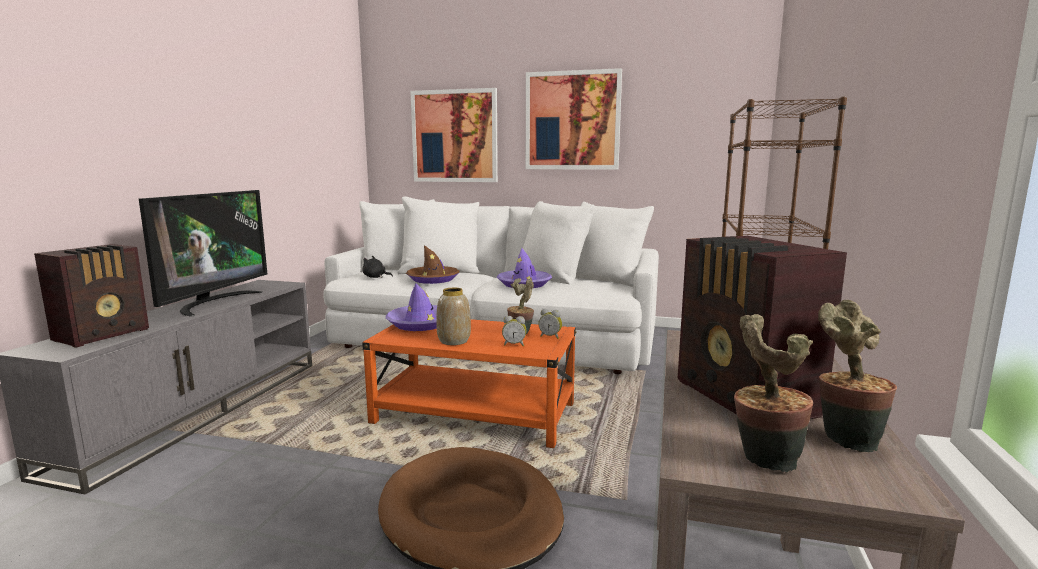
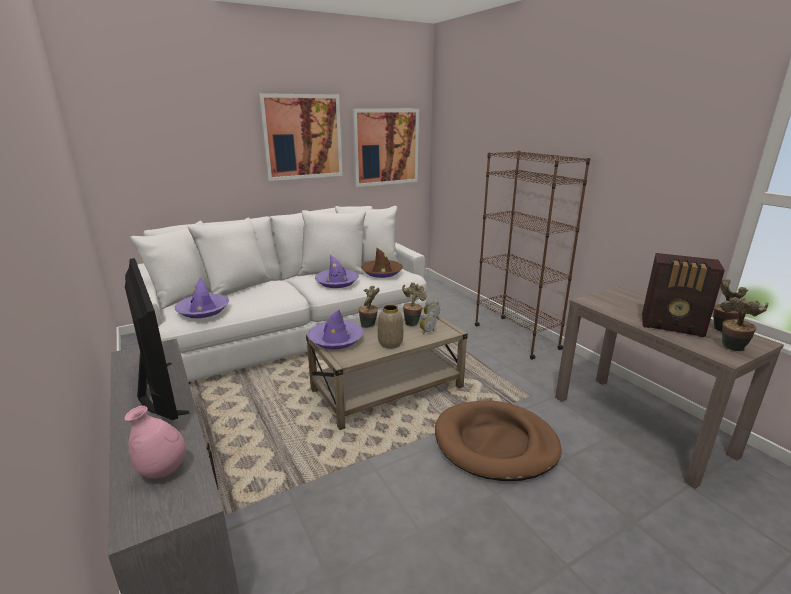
camera: 45 degrees left, 10 degrees up
(104, 334) = (163, 471): radio -> pink vase
(375, 277) = (203, 310): black plush toy -> purple hat
(433, 279) = (260, 297): brown hat -> brown hat (382, 272)
(454, 136) = (191, 153): picture -> picture (386, 147)
(475, 324) = (369, 326): none -> potted plant
(475, 413) = (387, 388): orange coffee table -> beige coffee table

